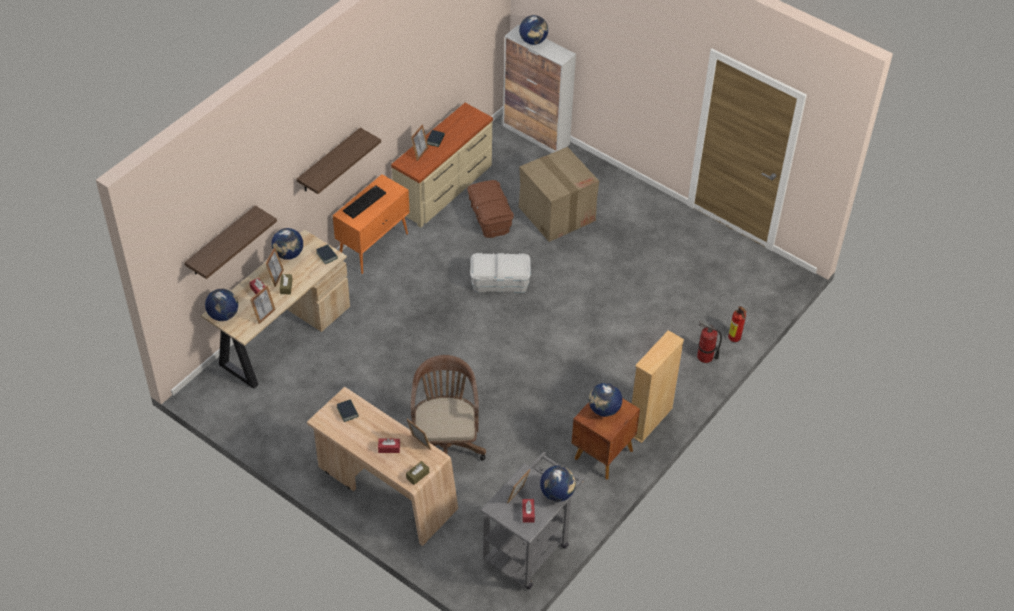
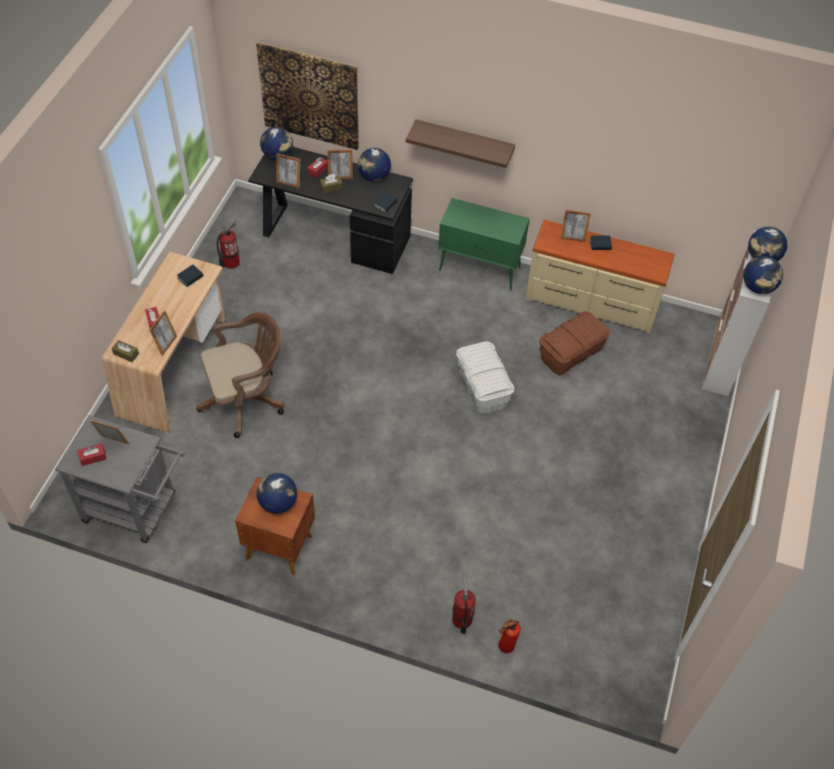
camera: 70 degrees right, 5 degrees up
(221, 242) = (309, 96): shelf -> picture
(276, 421) = (231, 262): none -> fire extinguisher
(282, 336) = (333, 236): beige desk -> black desk
(364, 202) = (482, 216): keyboard -> none
(374, 246) = (480, 269): orange cabinet -> green cabinet
(556, 213) = (611, 411): cardboard box -> none
(557, 493) = (125, 477): globe -> globe (758, 287)
(649, 421) = (342, 582): beige bookcase -> none

